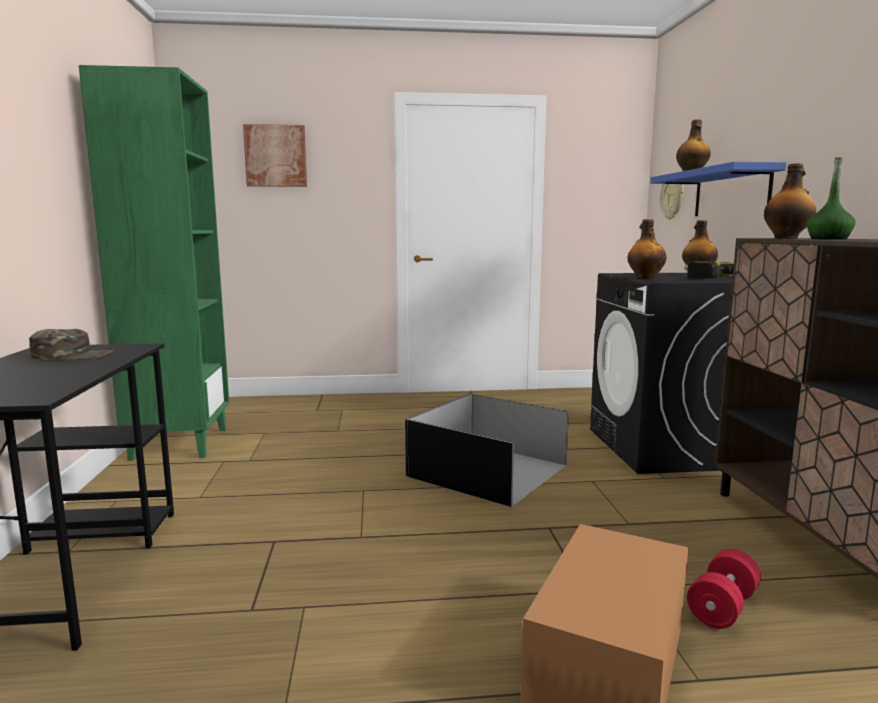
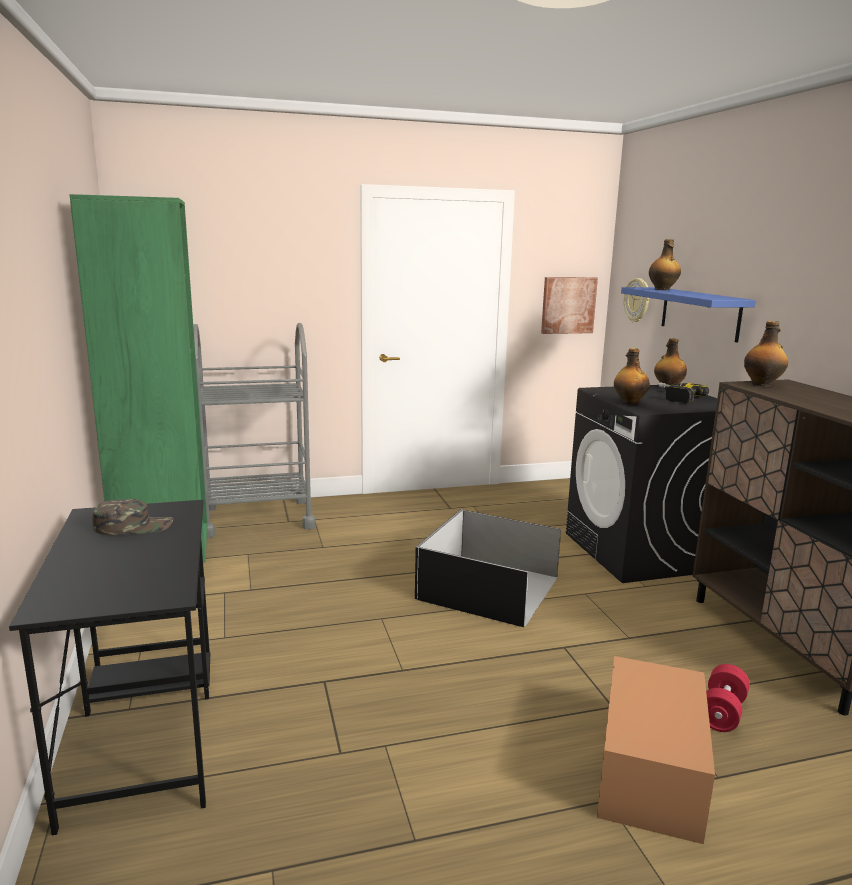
camera: 10 degrees left, 5 degrees up
(276, 156) = (233, 251): picture -> picture (568, 305)
(290, 406) = (257, 517): none -> grey cart
(828, 239) = (800, 395): green bottle -> none

